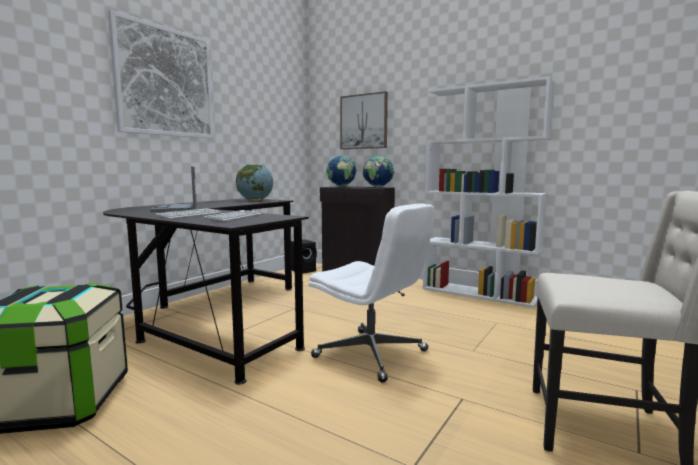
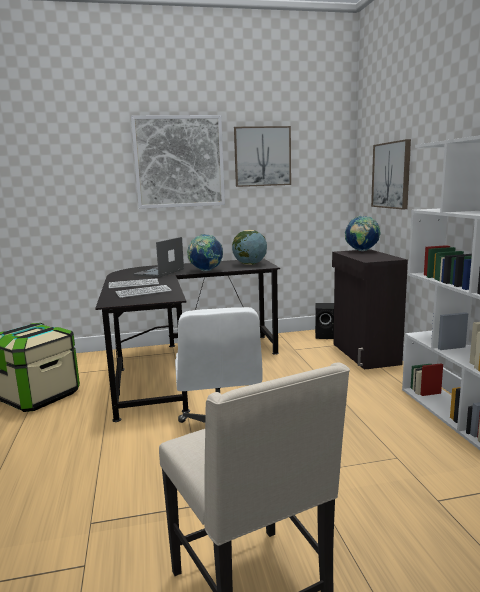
camera: 45 degrees right, 5 degrees up
(243, 93) = (262, 156): none -> picture
(377, 187) = (387, 257): globe -> globe (206, 271)

